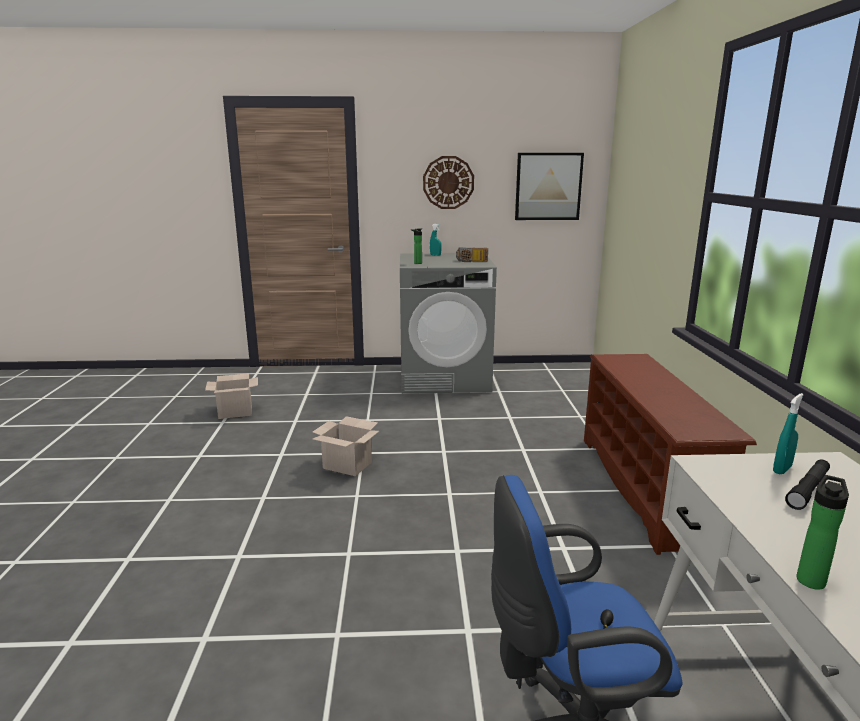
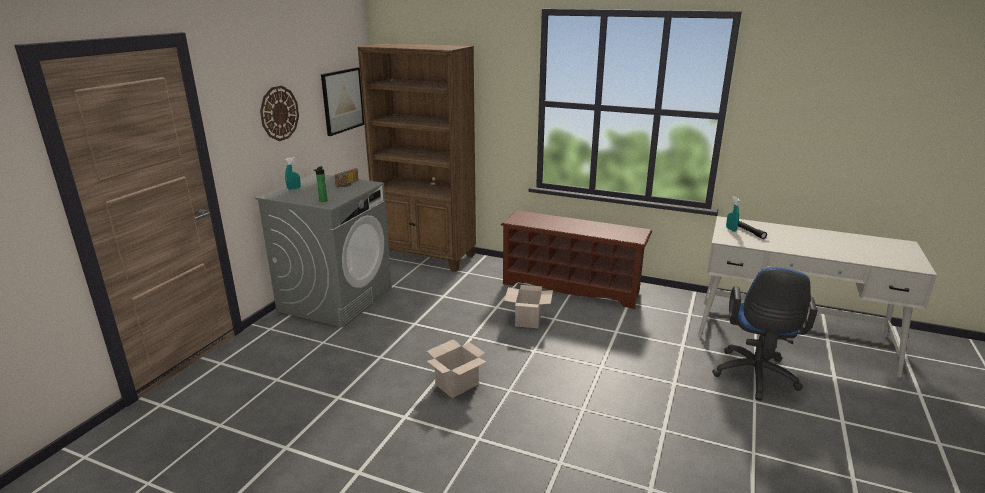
camera: 65 degrees left, 5 degrees up
(236, 412) = (267, 434): cardboard box -> cardboard box (527, 319)
(583, 389) = (426, 256): none -> brown bookcase
(811, 579) = (810, 253): bottle -> none

